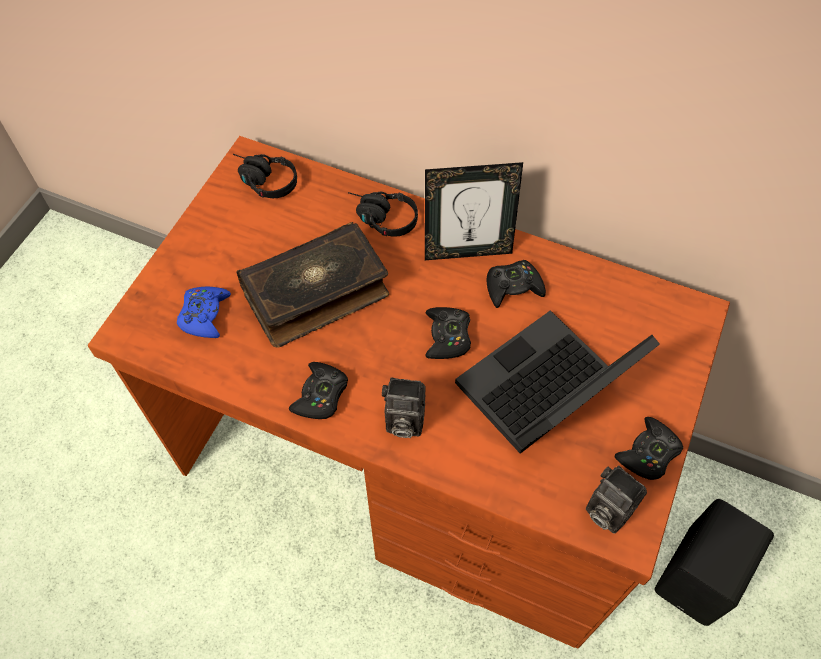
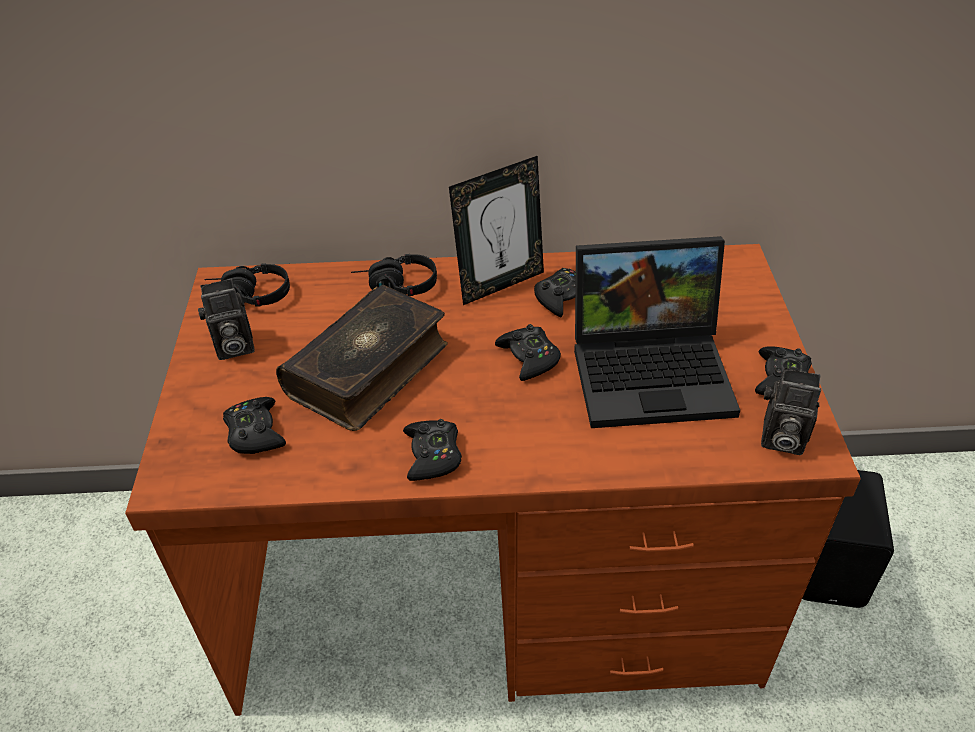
camera: 25 degrees left, 15 degrees down
(205, 315) = (255, 432): blue game controller -> black game controller
(402, 421) = (534, 444): camera -> camera (232, 347)
(543, 394) = (653, 370): laptop -> laptop turned 120 degrees counterclockwise

